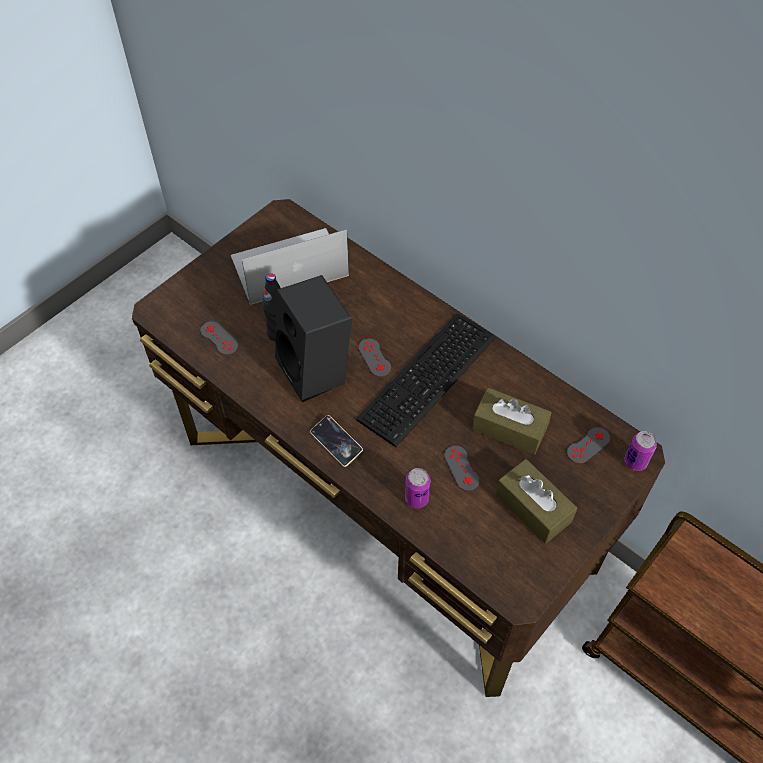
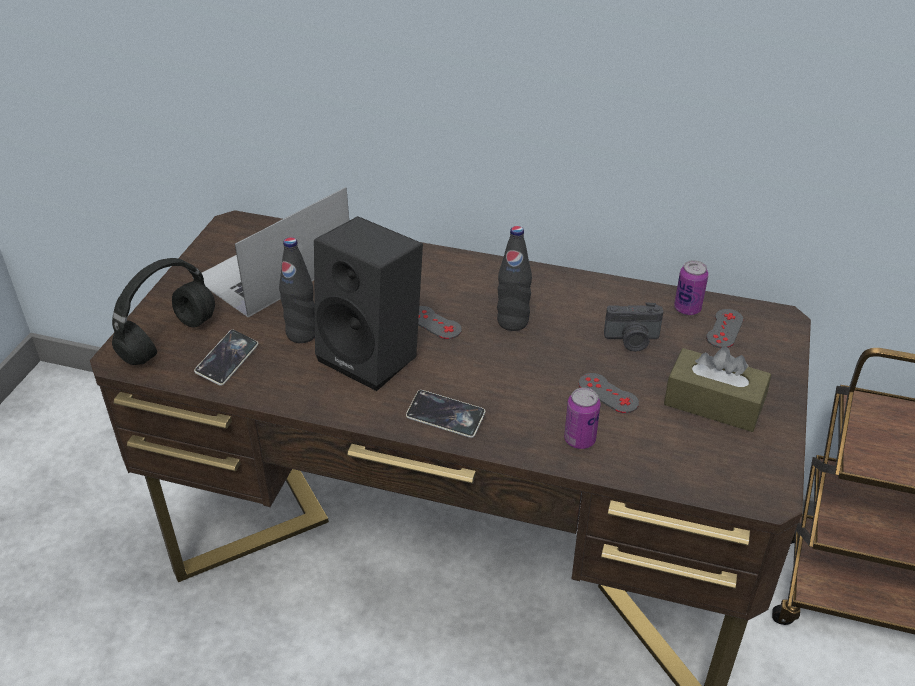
camera: 25 degrees left, 15 degrees down
(191, 305) = (169, 339): none -> black headphones
(219, 338) = (227, 361): grey game controller -> phone
(431, 378) = (512, 322): keyboard -> black bottle
(509, 428) = (632, 340): brown tissue box -> camera
(635, 462) = (782, 327): can -> can (687, 309)

